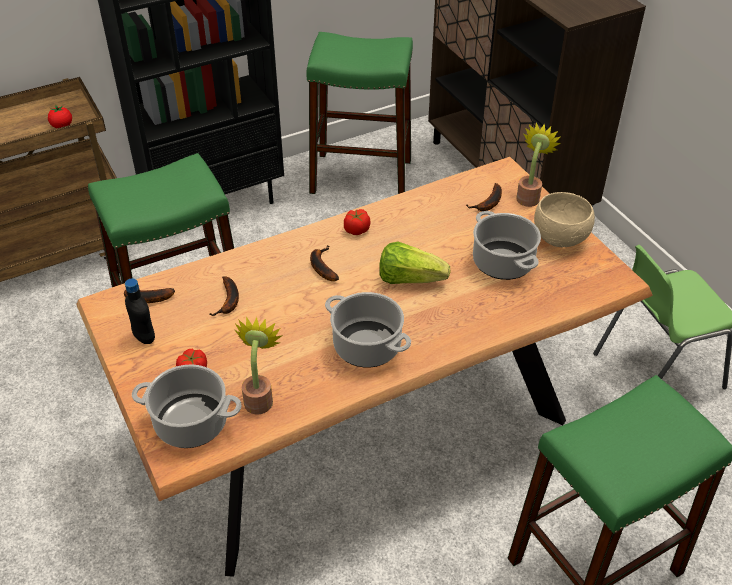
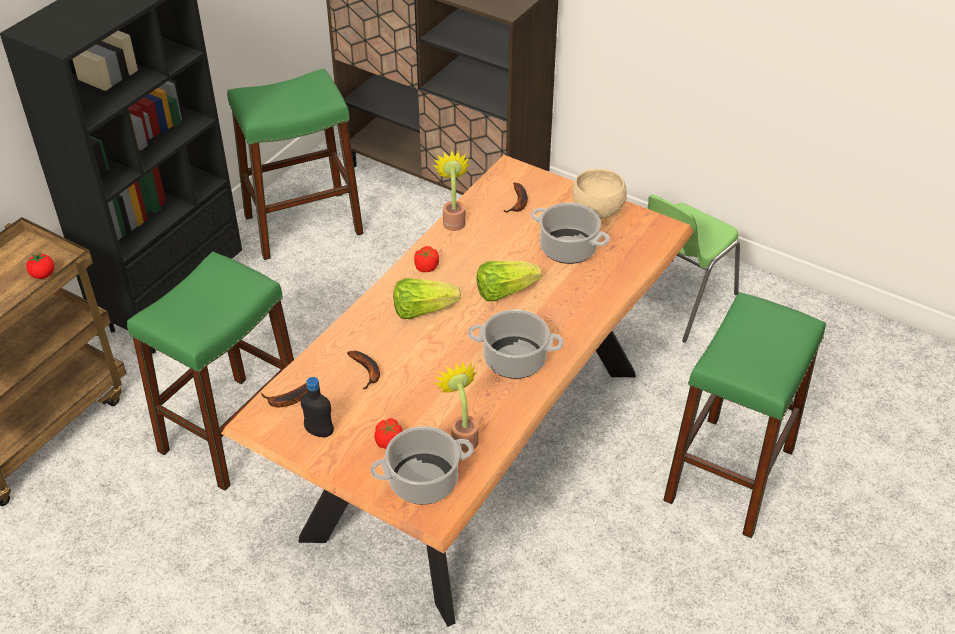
camera: 30 degrees left, 0 degrees up
(321, 266) = (422, 310): banana -> lettuce
(529, 196) = (546, 184): potted plant -> potted plant (453, 220)

